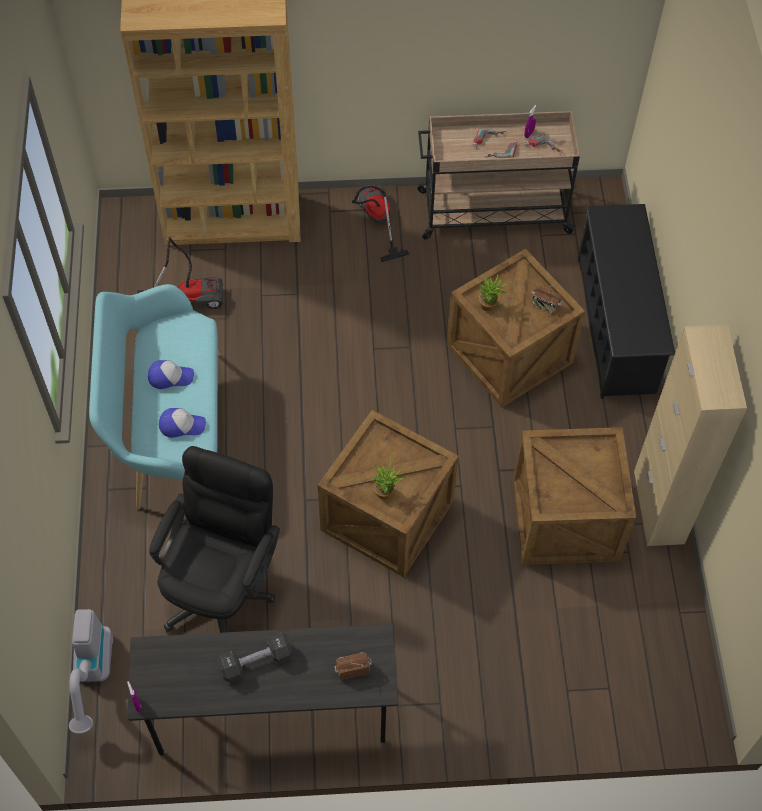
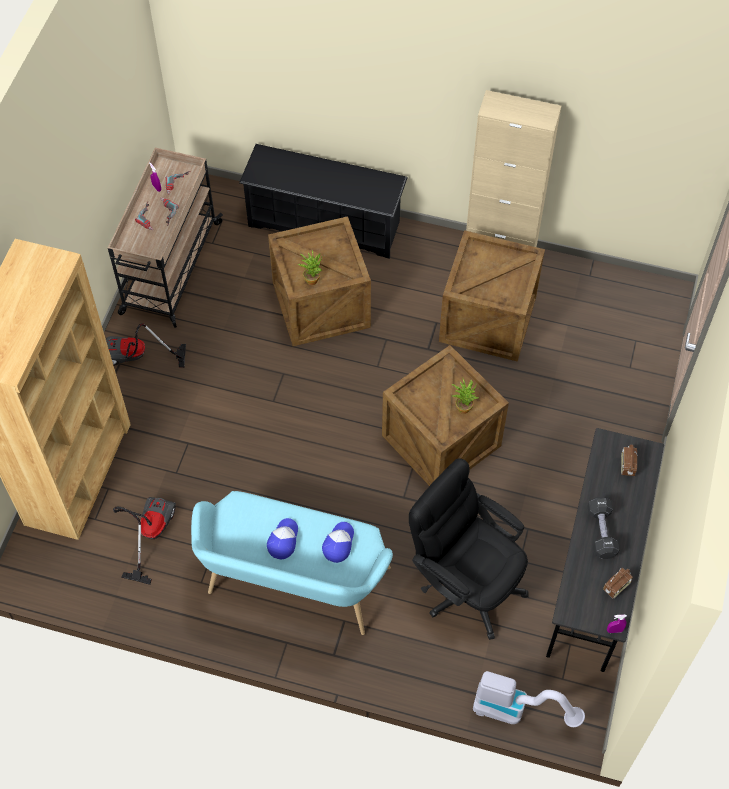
camera: 70 degrees left, 0 degrees up
(545, 305) = (328, 241): radio -> radio (616, 587)

